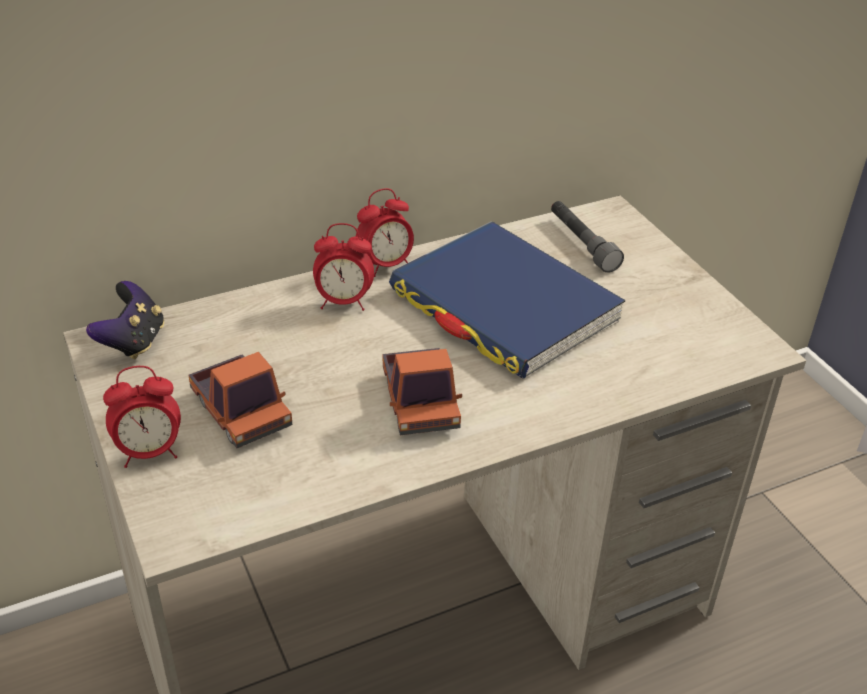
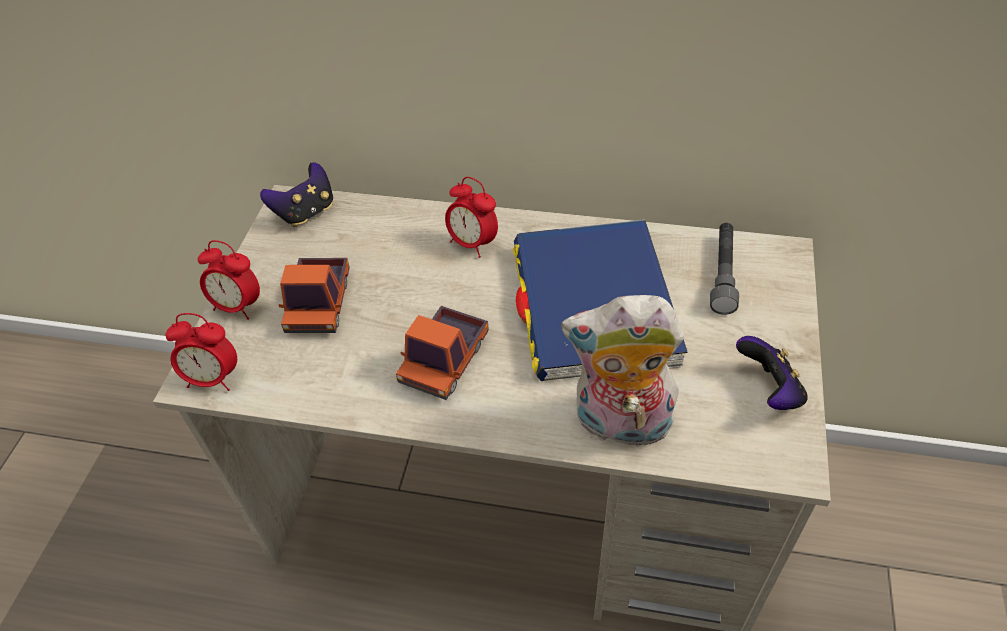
camera: 40 degrees right, 10 degrees up
(385, 265) = (535, 224): alarm clock -> alarm clock (213, 378)
(616, 381) = (620, 425): none -> plush toy
(697, 309) = (769, 391): none -> game controller

